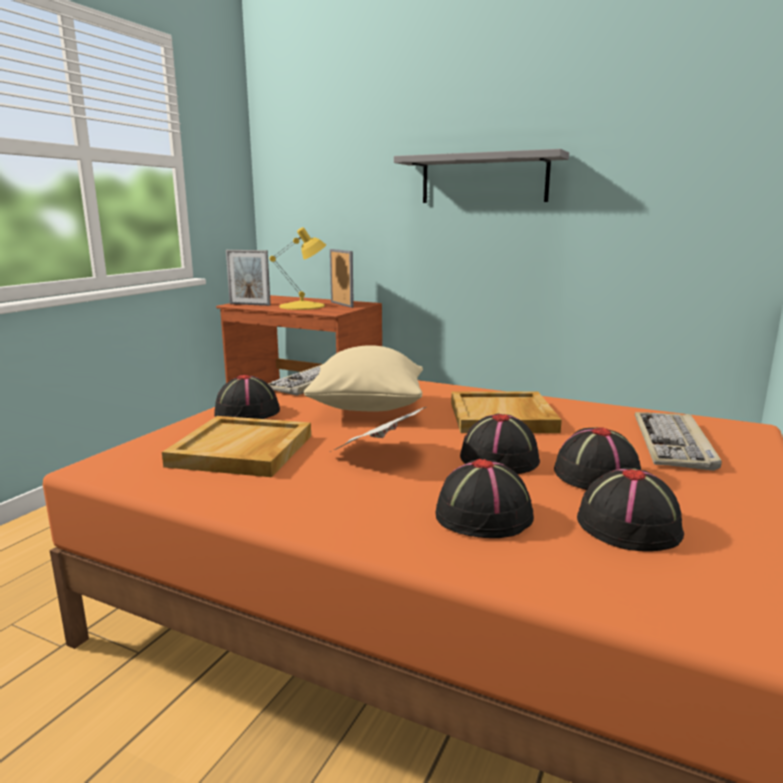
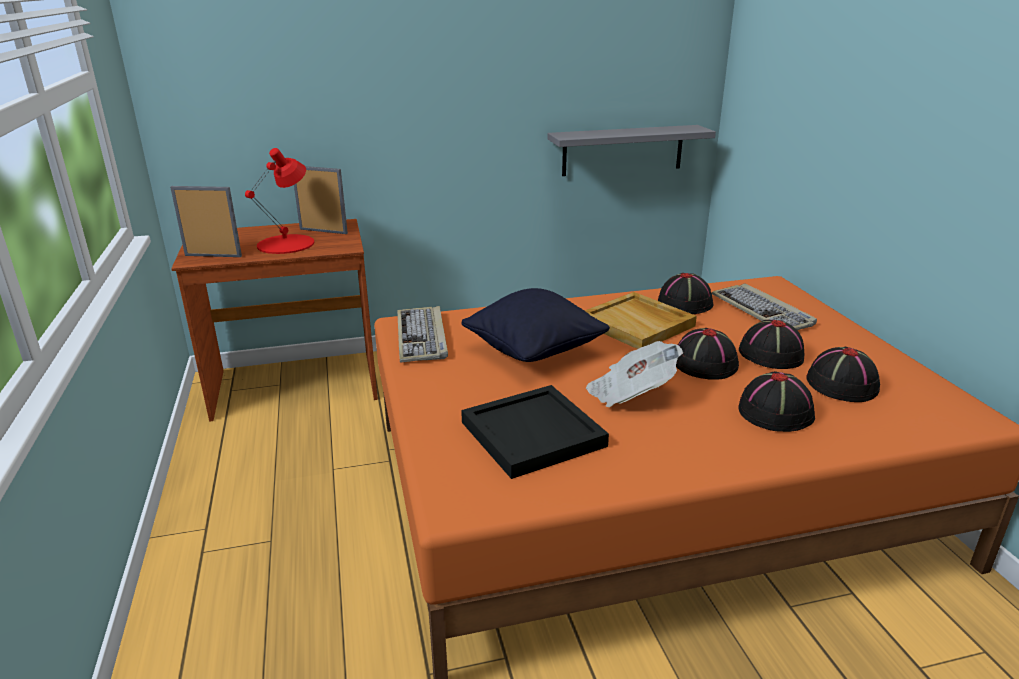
camera: 40 degrees left, 10 degrees up
(242, 451) = (534, 434): beige tray -> black tray
(248, 412) = (445, 394): black hat -> black hat (685, 303)
(250, 304) = (213, 256): picture frame -> picture frame turned 150 degrees counterclockwise
(303, 306) = (287, 244): yellow table lamp -> red table lamp
(367, 409) = (534, 352): beige pillow -> black pillow
(484, 179) = (464, 72): grey shelf -> grey shelf (623, 150)

